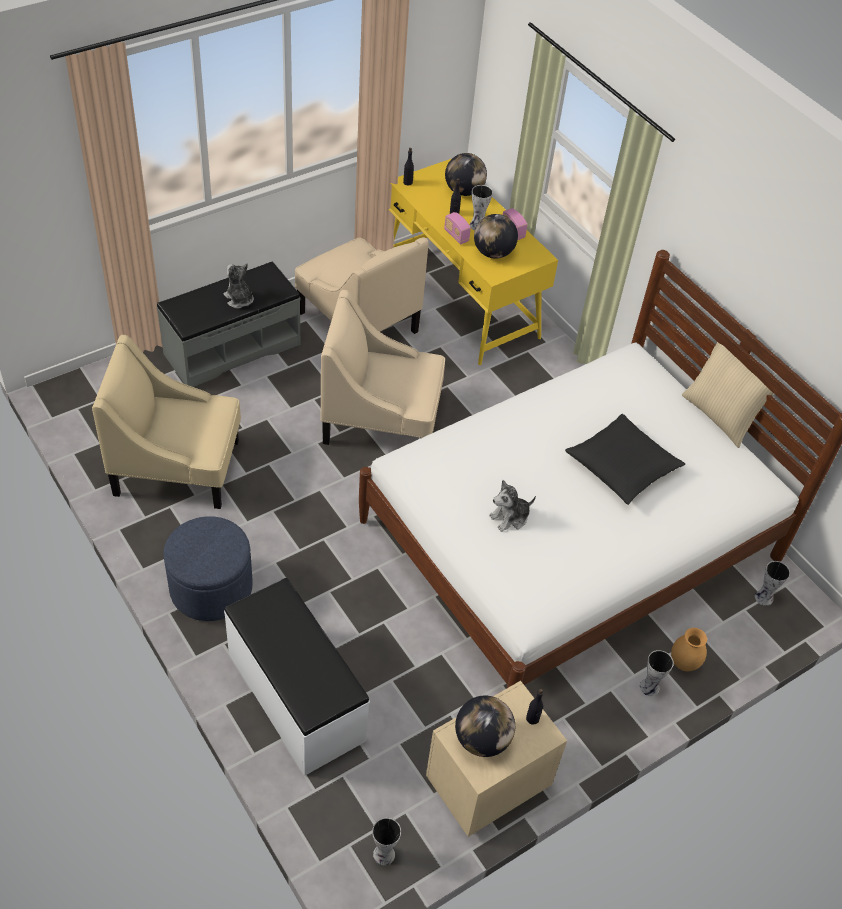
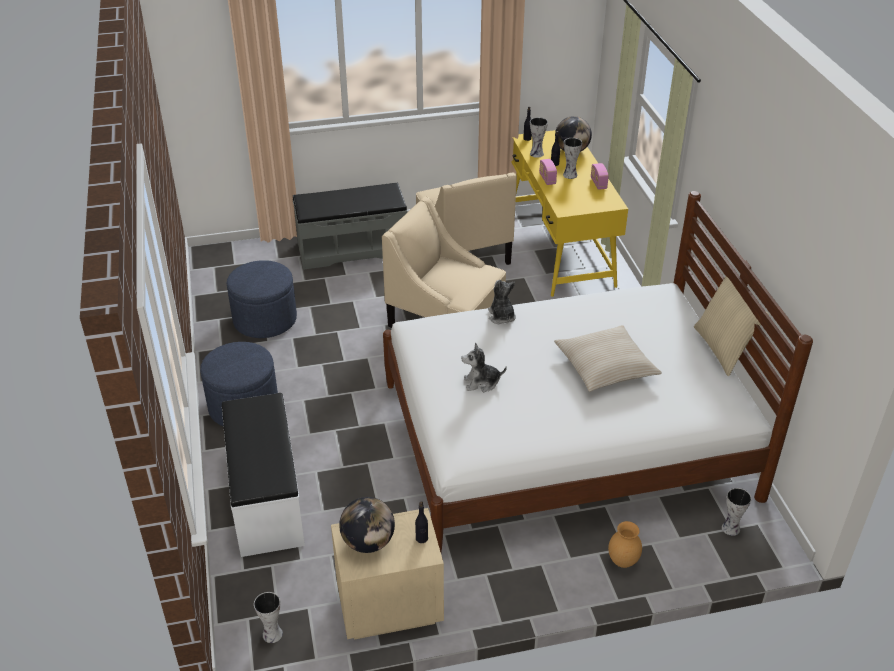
camera: 25 degrees right, 10 degrees down
(177, 467) = (265, 319): beige armchair -> blue ottoman
(239, 299) = (356, 202): plush toy -> plush toy (501, 316)
(493, 253) = (572, 195): globe -> none
(622, 466) = (605, 366): black pillow -> beige pillow
(650, 687) = (580, 572): vase -> vase (537, 154)

